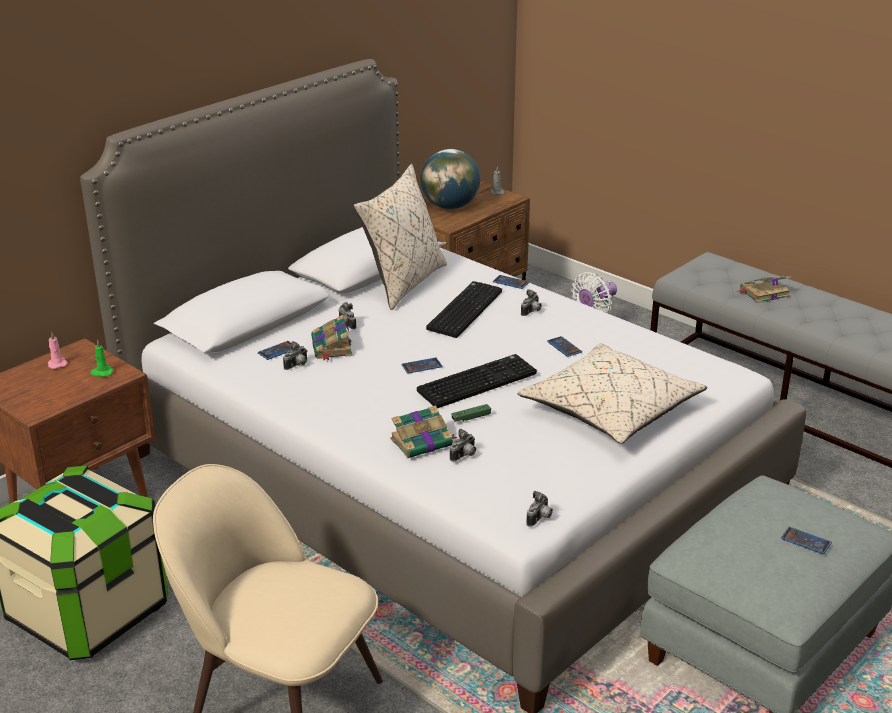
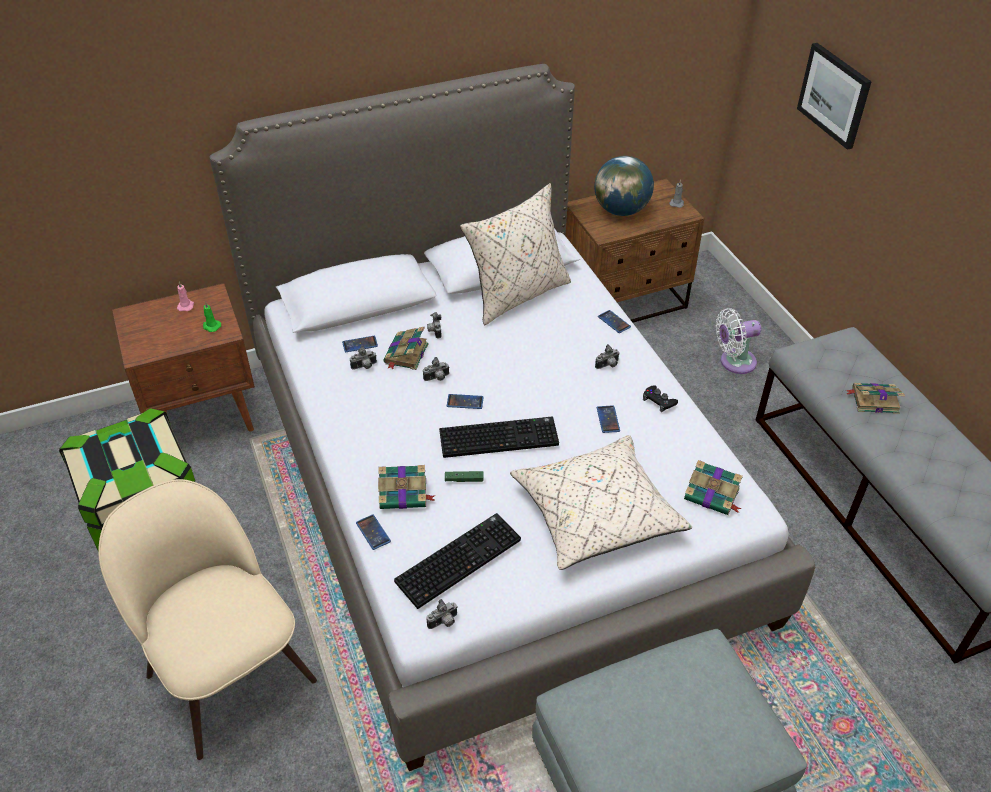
camera: 25 degrees right, 15 degrees up
(464, 310) = (548, 344): keyboard -> keyboard (458, 559)
(464, 456) = (427, 524): camera -> camera (437, 378)
(597, 325) = (659, 401): none -> black game controller
(629, 49) = (834, 95): none -> picture
(697, 373) = (712, 495): none -> book
(806, 541) = (687, 739): phone -> phone (373, 532)

